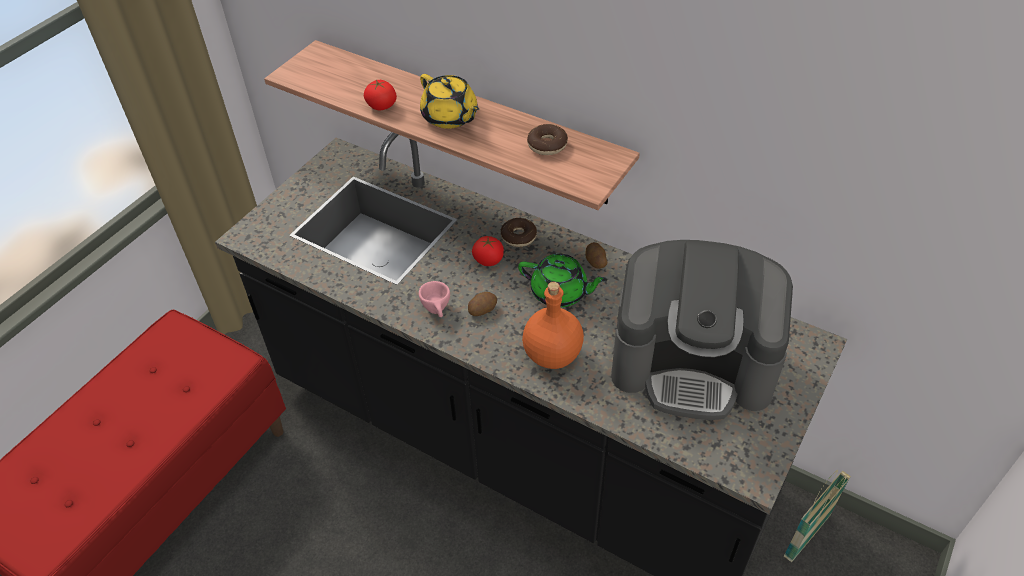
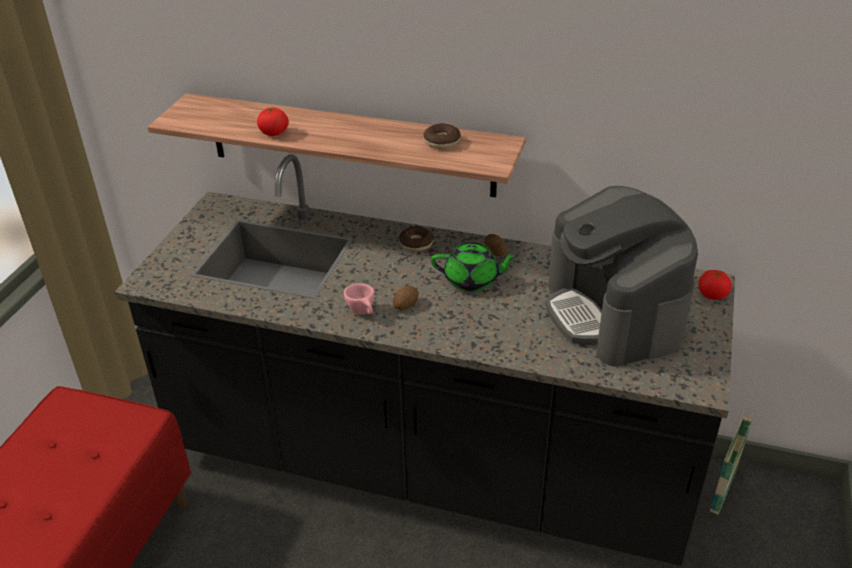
camera: 15 degrees left, 10 degrees down
(450, 117) = (343, 133): yellow teapot -> none
(488, 260) = (395, 265): tomato -> tomato (712, 295)
(551, 354) = (484, 328): orange bottle -> none
(693, 362) = (613, 313): coffee machine -> coffee machine turned 75 degrees clockwise

